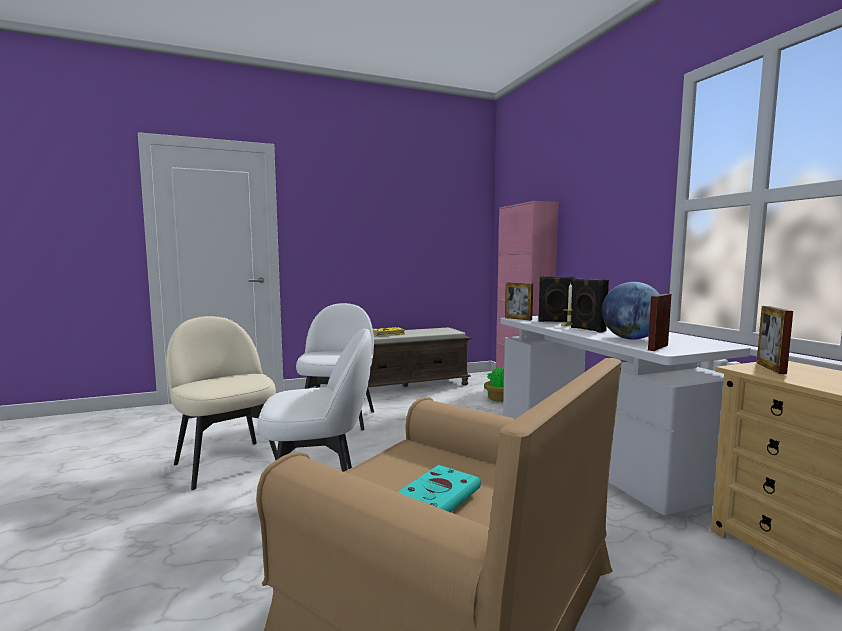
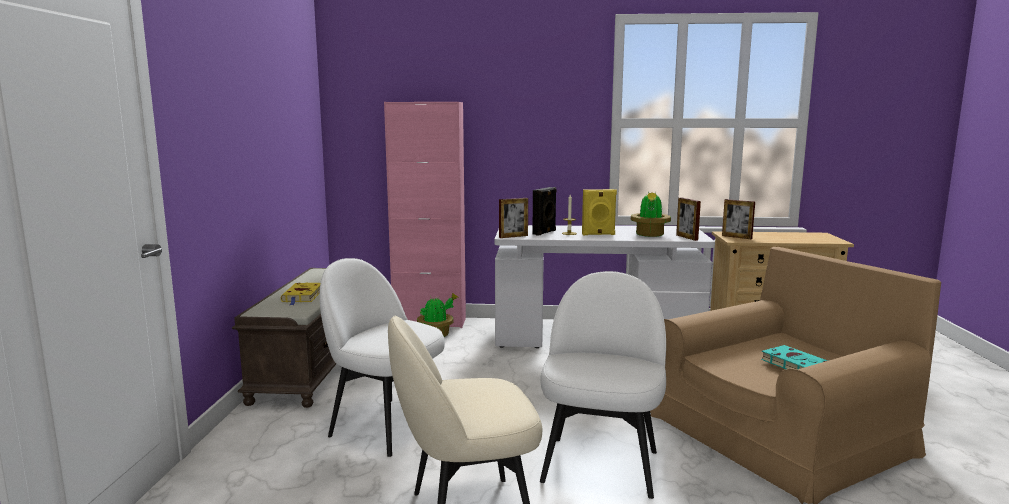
camera: 65 degrees left, 5 degrees up
(587, 329) = (598, 234): black speaker -> yellow speaker
(631, 339) = (649, 235): globe -> potted plant

